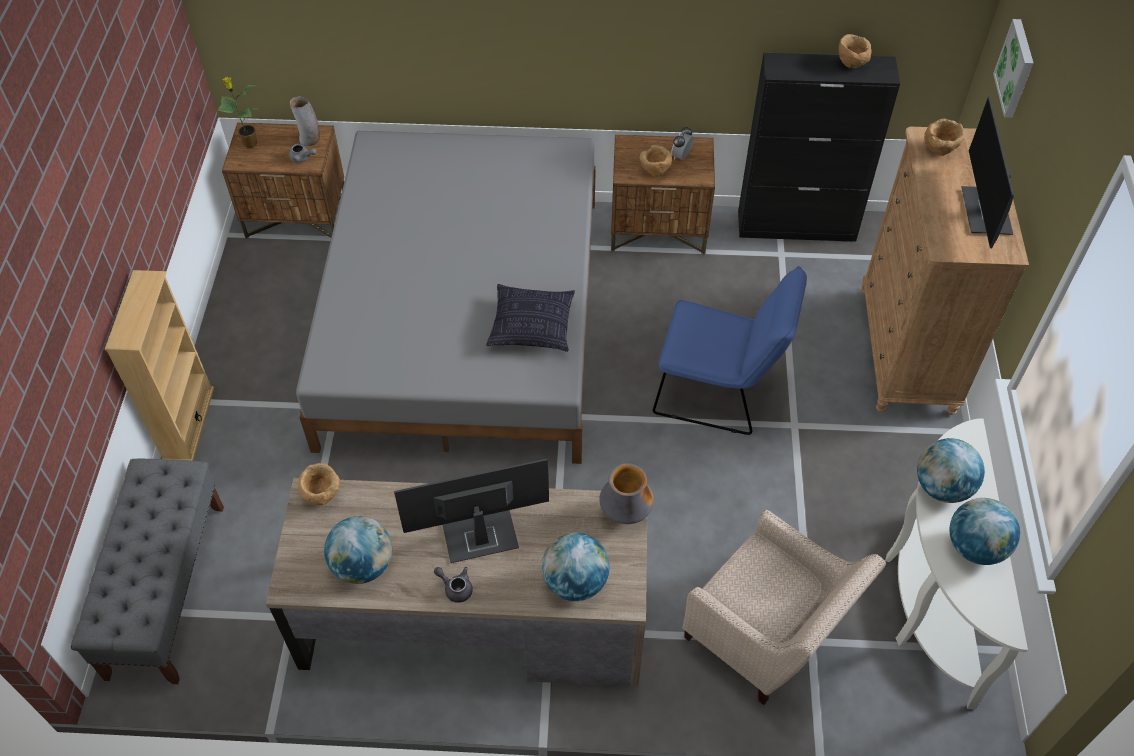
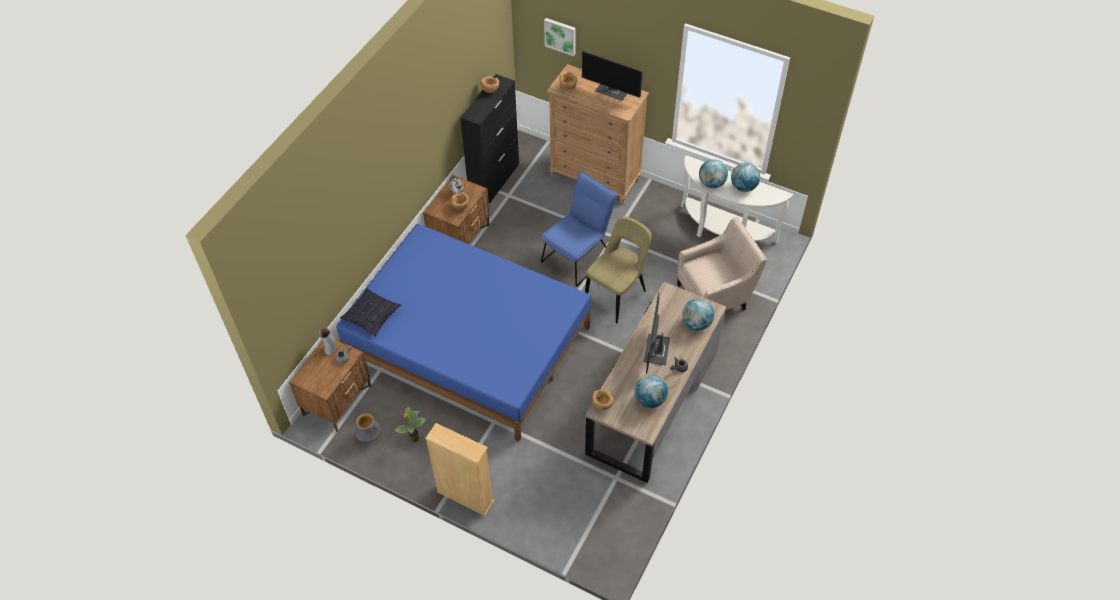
camera: 65 degrees left, 0 degrees up
(166, 589) = (570, 532): grey bench -> none
(249, 144) = (313, 380): potted plant -> potted plant (414, 439)
(465, 318) = (468, 343): grey bed -> blue bed
(532, 326) = (533, 295): pillow -> pillow (372, 316)
(625, 512) = (670, 293): vase -> vase (369, 436)
(670, 478) = (617, 295): none -> beige chair

